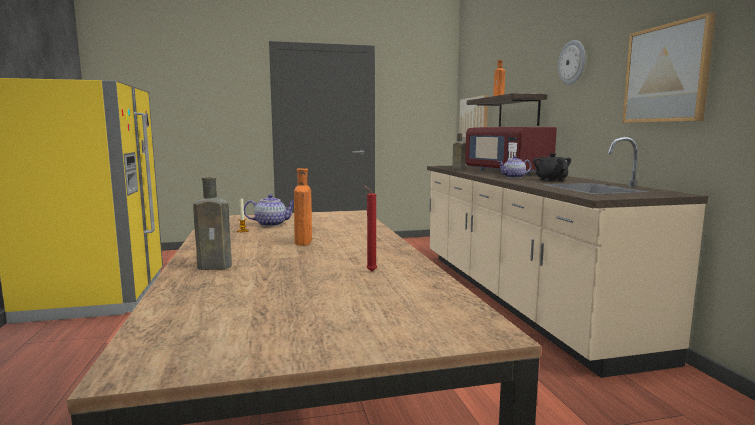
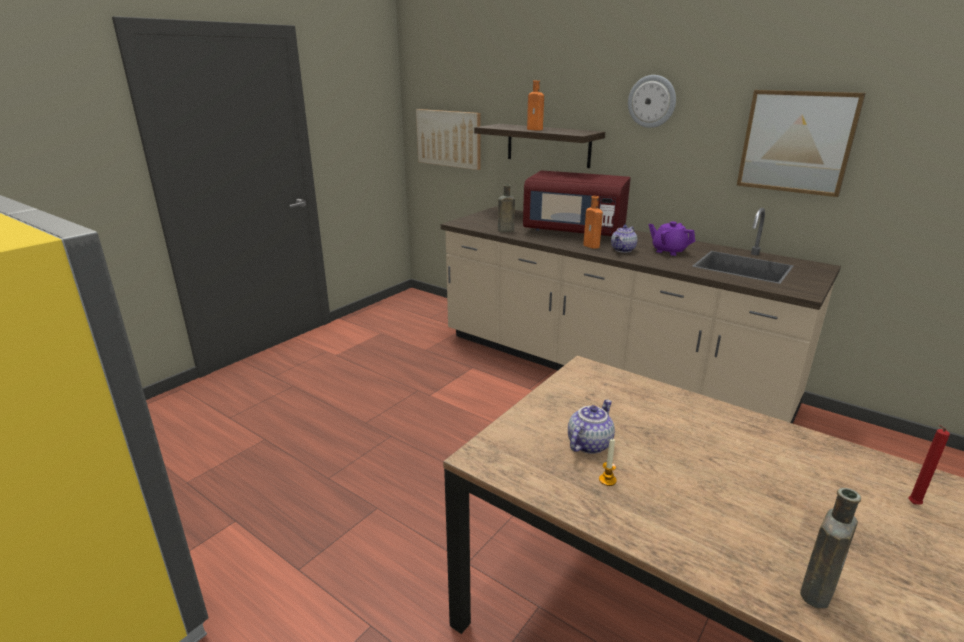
camera: 40 degrees left, 15 degrees up
(303, 242) = (730, 474): orange bottle -> orange bottle (592, 246)
(551, 180) = (668, 251): black teapot -> purple teapot

